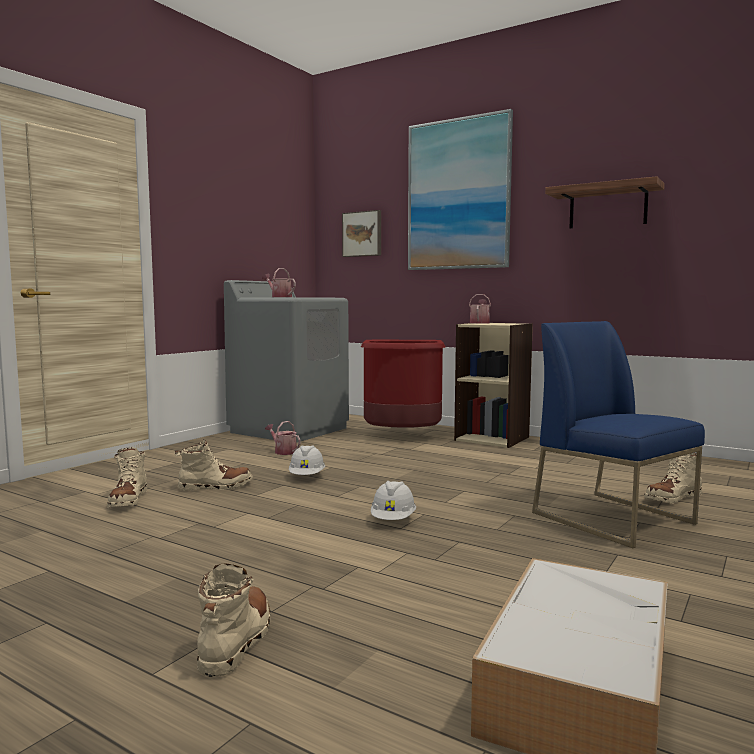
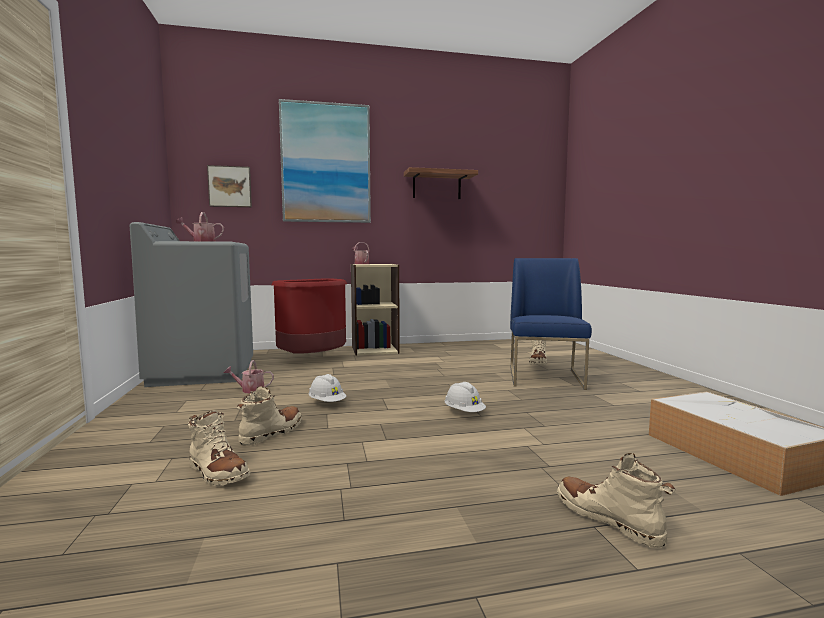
camera: 45 degrees left, 0 degrees up
(614, 518) = (546, 378): blue chair -> blue chair turned 90 degrees clockwise

